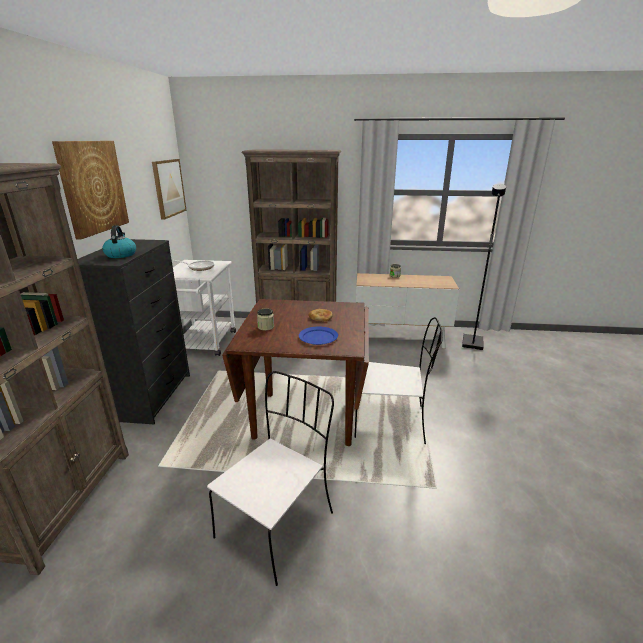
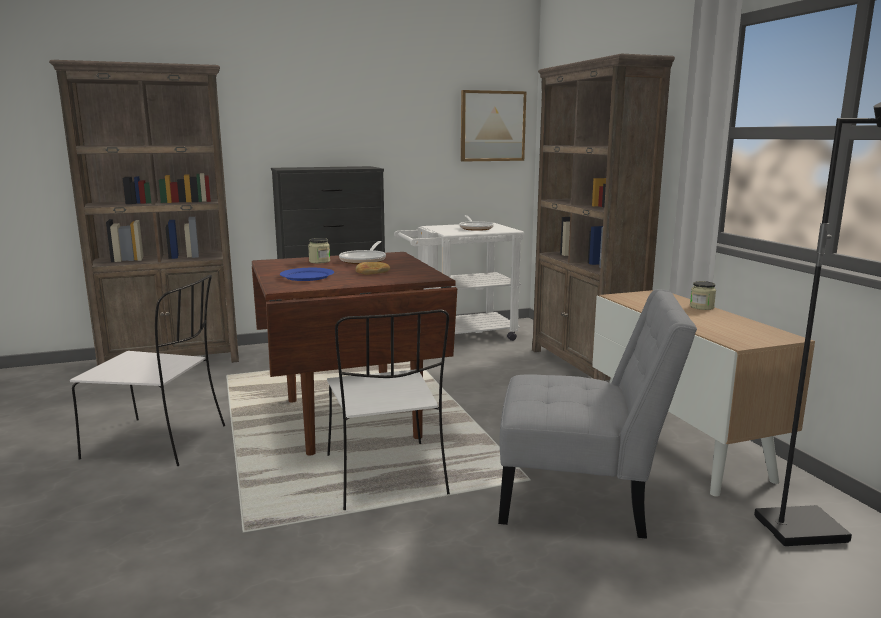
camera: 65 degrees right, 10 degrees down
(93, 187) = (339, 105): picture -> none
(121, 254) = (312, 168): kettle -> none
(279, 313) = (364, 260): none -> frying pan
(436, 374) = (582, 497): none -> grey chair

